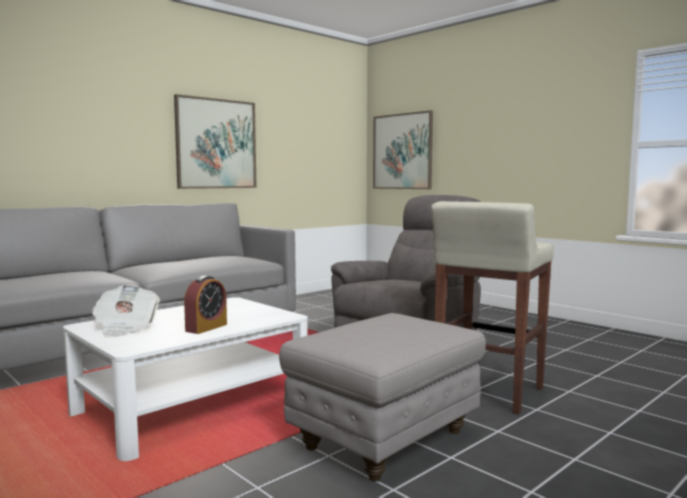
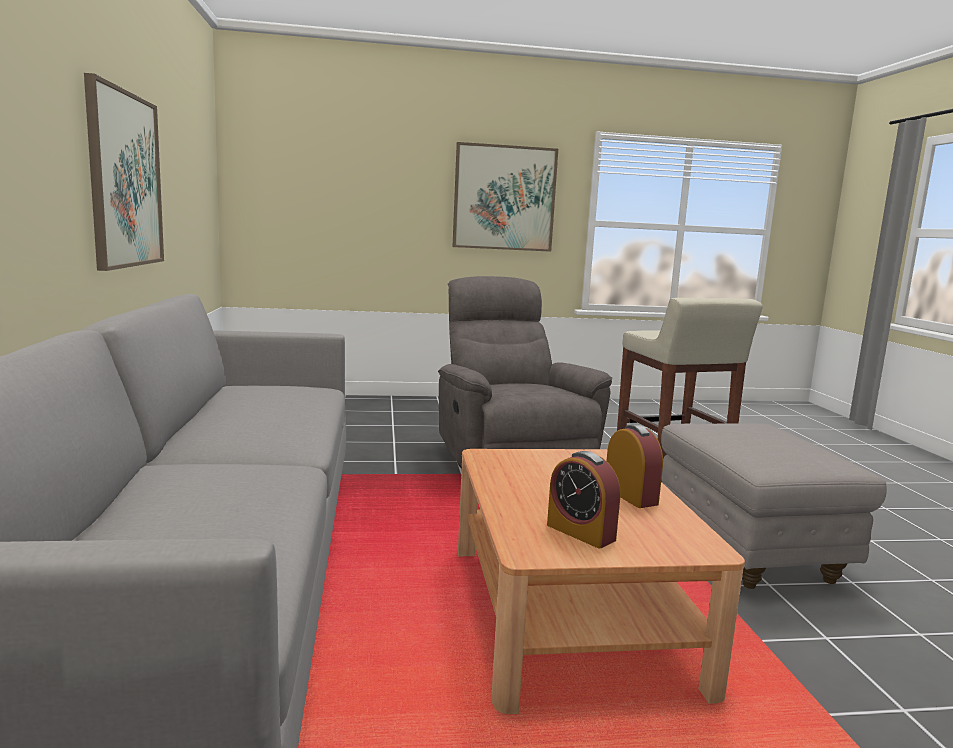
camera: 55 degrees left, 5 degrees up
(125, 328) = (580, 532): newspaper -> alarm clock
(192, 406) = (568, 613): white coffee table -> brown coffee table
(402, 151) = (293, 203): picture -> picture (504, 198)

